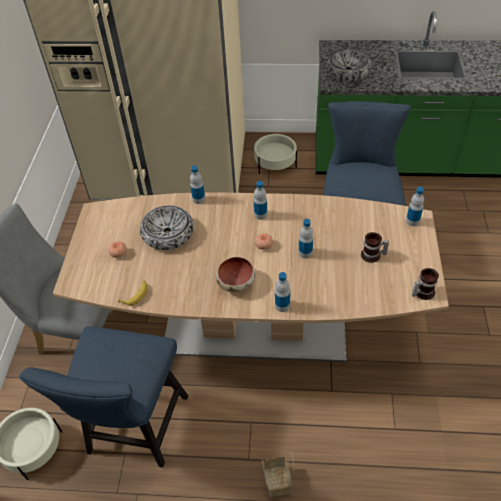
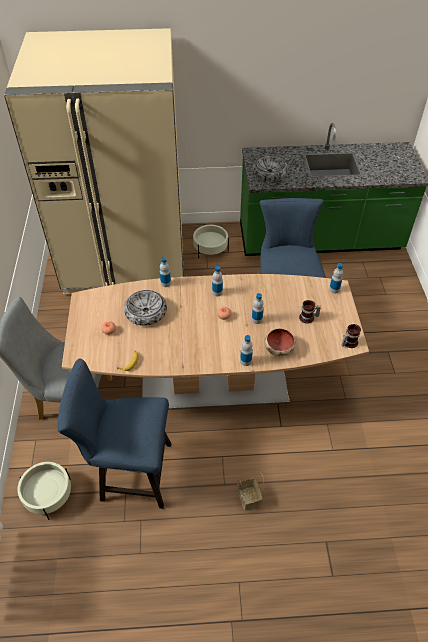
camera: 10 degrees left, 0 degrees up
(134, 431) = (130, 472): blue chair -> blue chair turned 90 degrees clockwise
(236, 282) = (207, 346): bowl -> bowl (278, 348)

